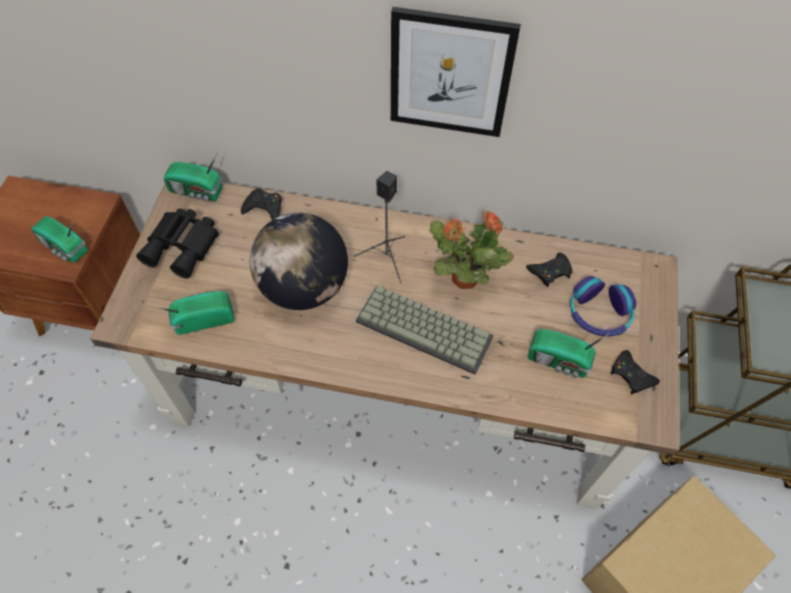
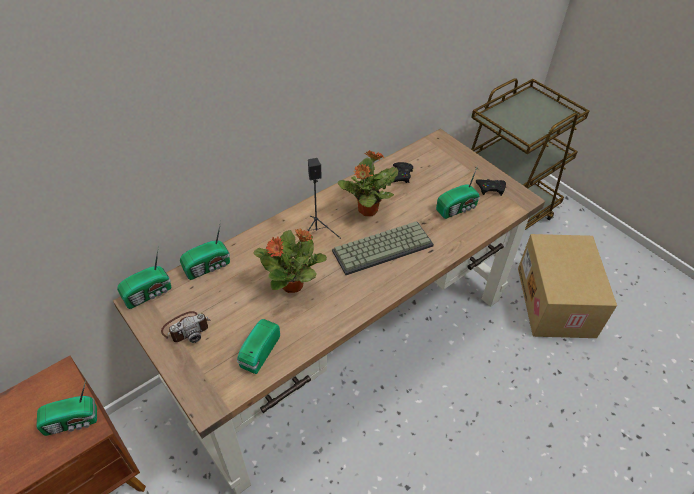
camera: 50 degrees left, 10 degrees down
(184, 246) = (186, 328): black binoculars -> camera
(264, 208) = (209, 267): black game controller -> radio
(303, 287) = (293, 284): globe -> potted plant
(450, 74) = (303, 77): picture -> none
(599, 313) = (444, 175): headphones -> none

